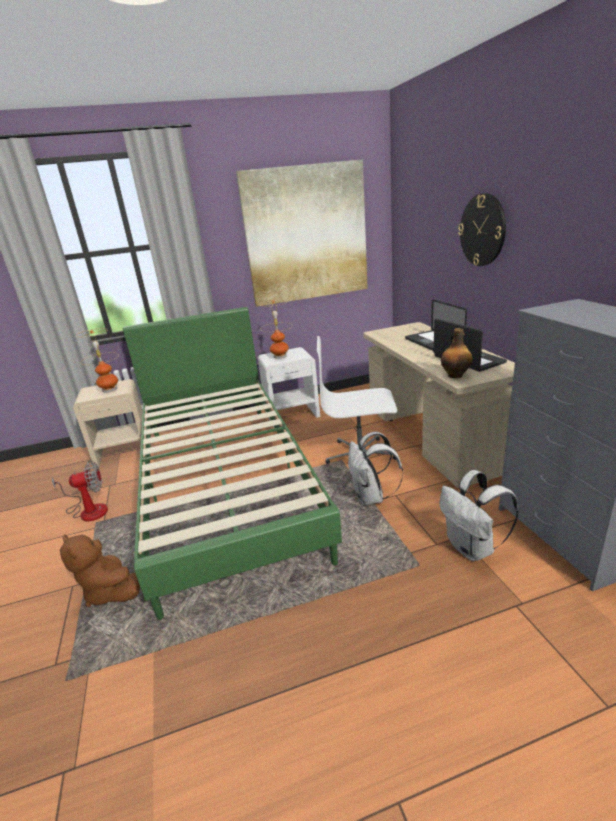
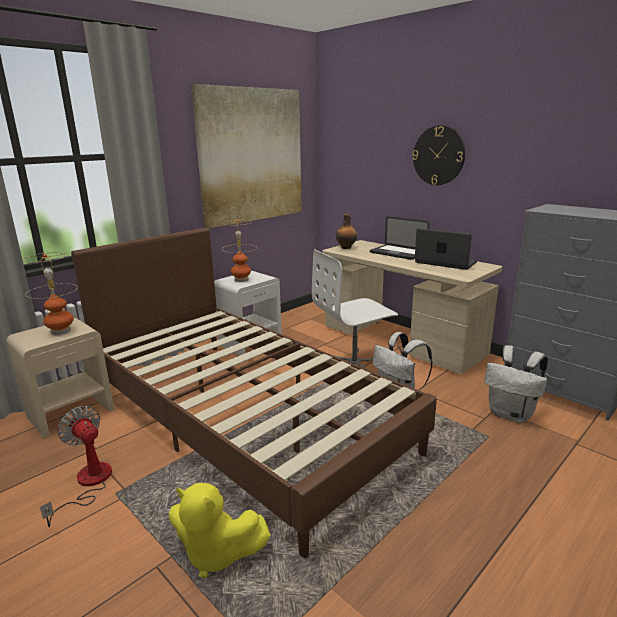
camera: 30 degrees left, 5 degrees down
(88, 510) = (88, 484): fan -> fan turned 90 degrees counterclockwise
(111, 591) = (216, 553): brown plush toy -> yellow plush toy
(225, 485) = (244, 418): green bed -> brown bed
(455, 375) = (453, 274): bottle -> bottle (346, 247)

